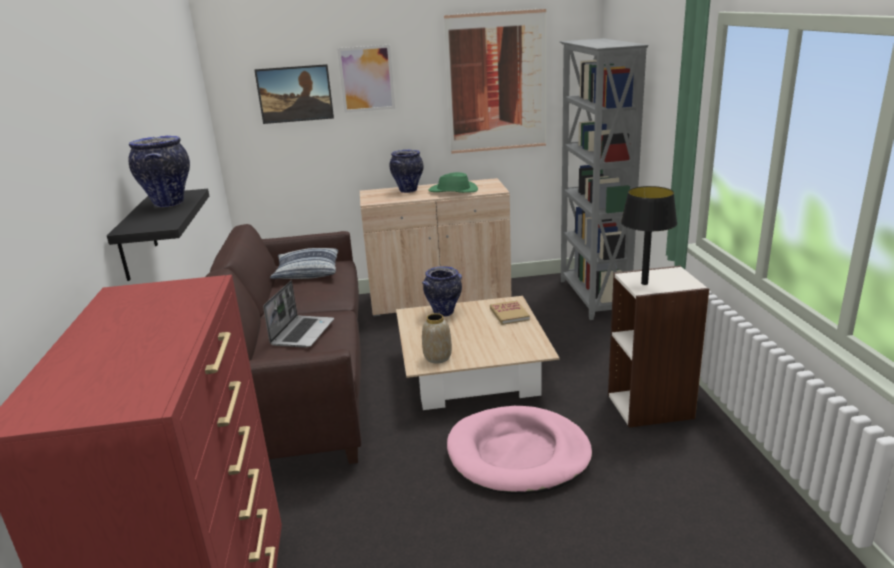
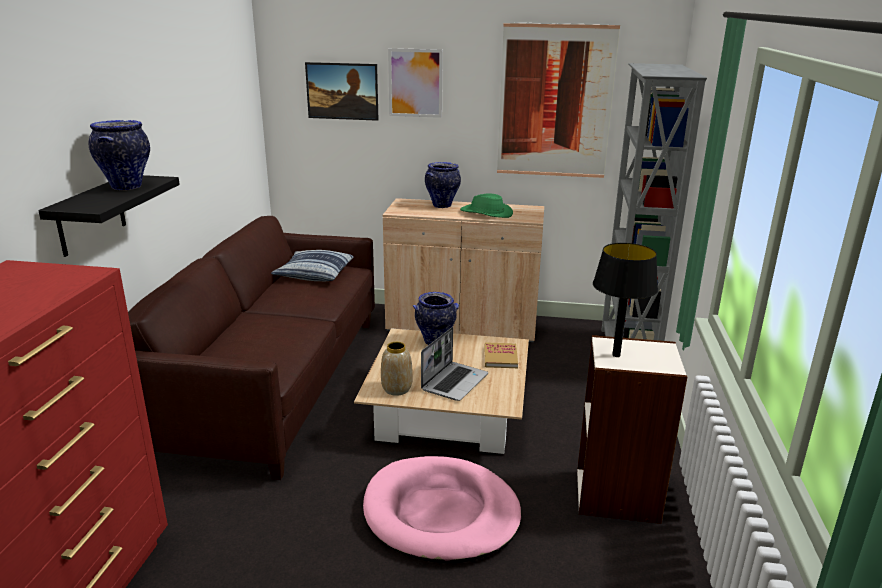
camera: 15 degrees right, 0 degrees up
(302, 332) = (264, 335): laptop -> laptop (454, 382)

